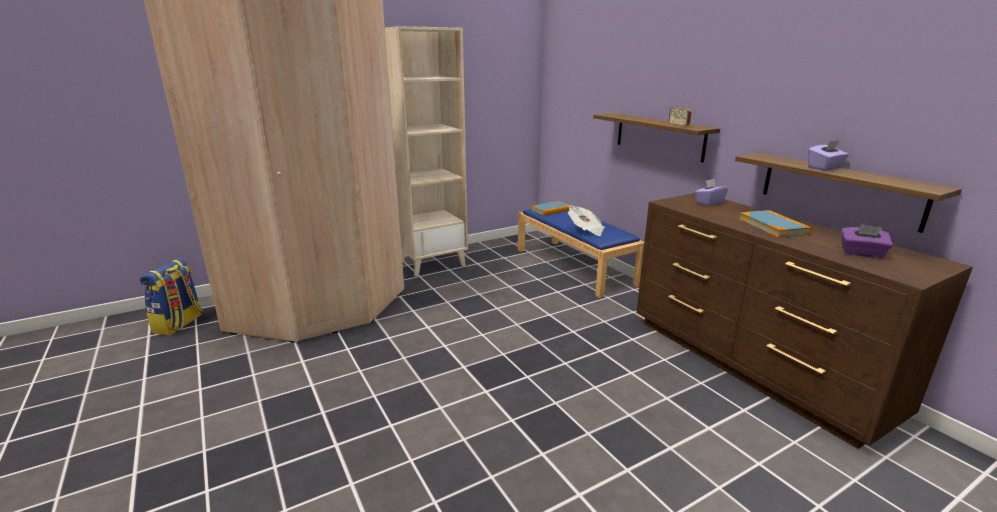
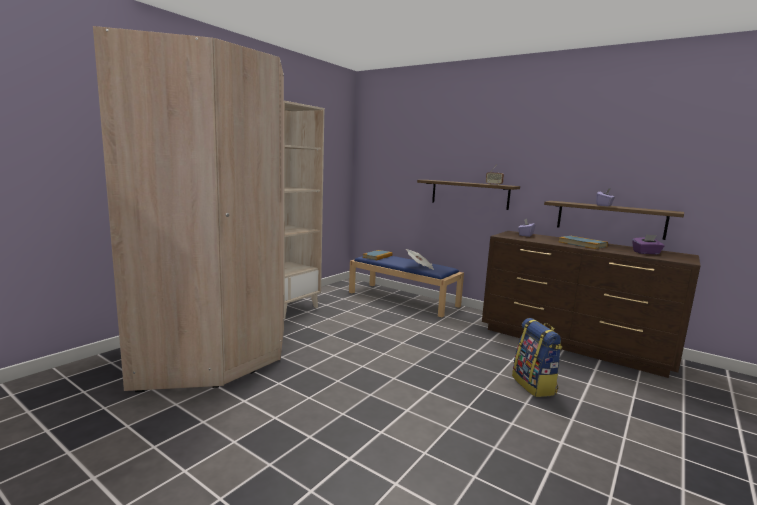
camera: 25 degrees left, 10 degrees down
(179, 324) = (60, 394): backpack -> backpack (534, 385)

